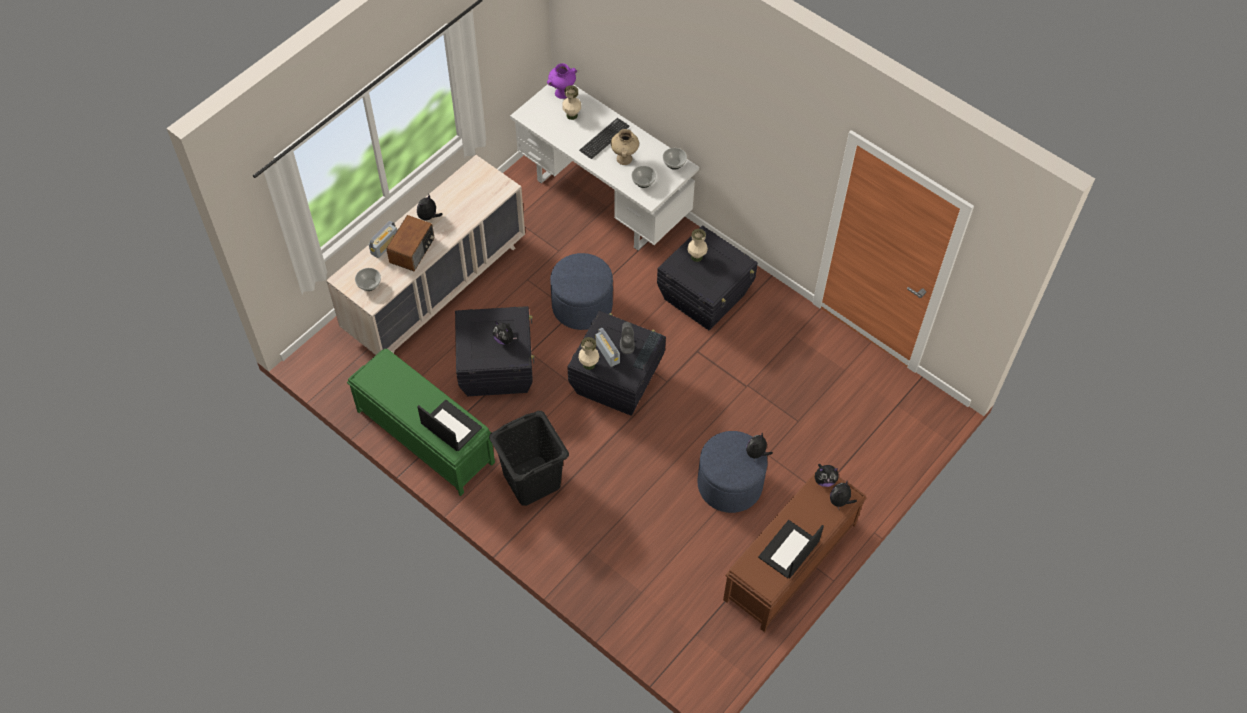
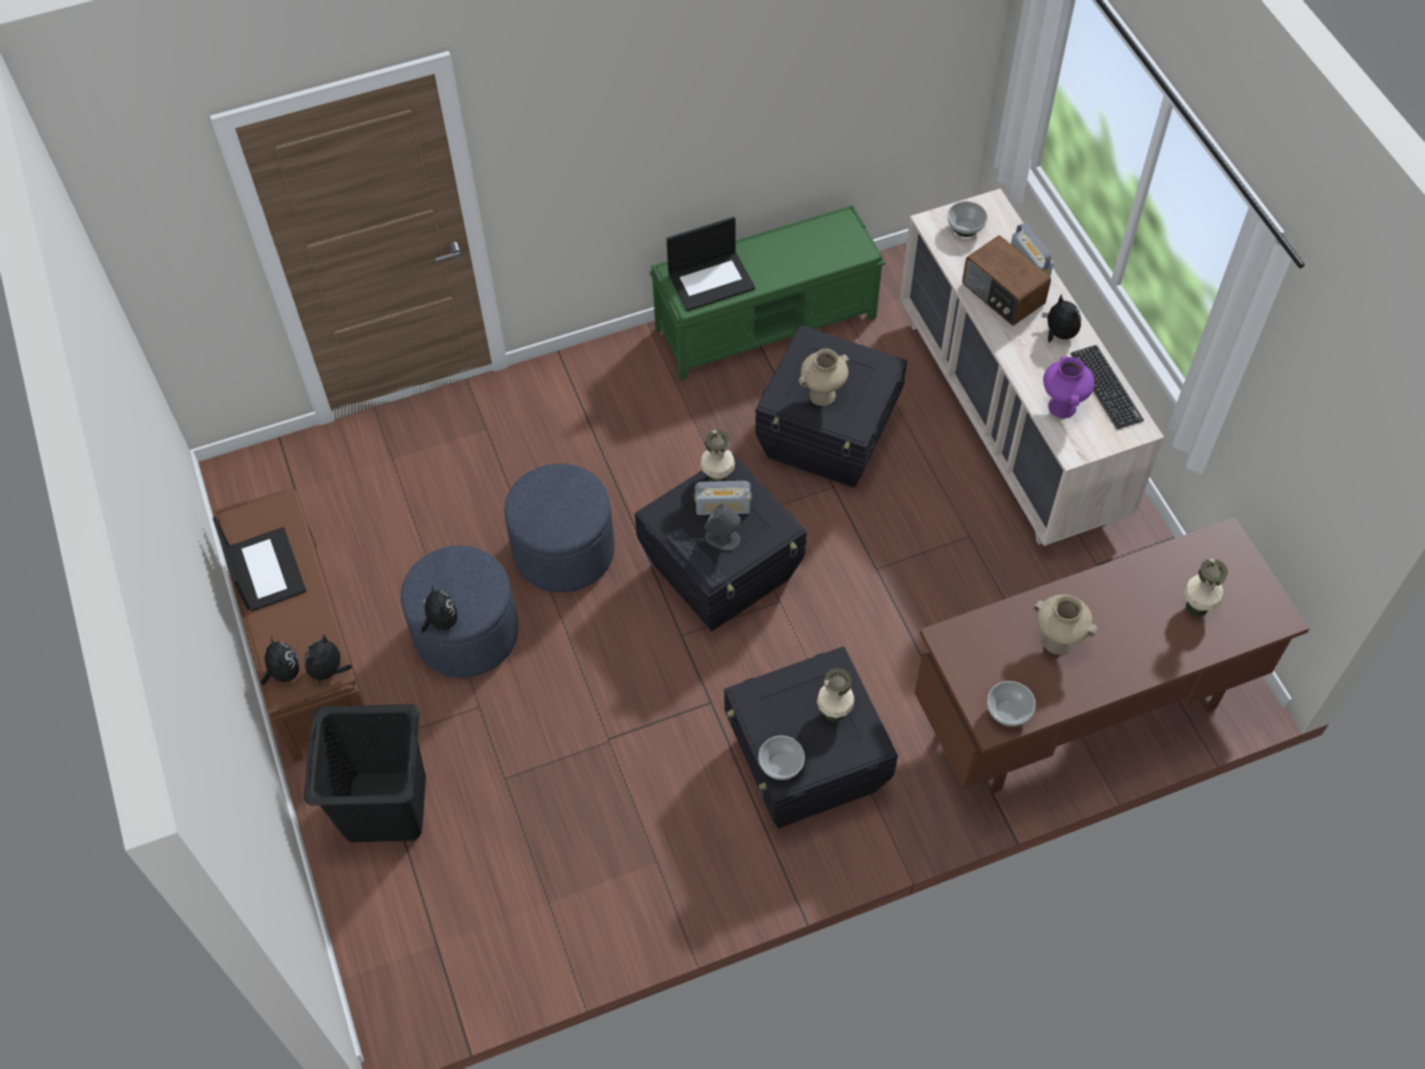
camera: 120 degrees right, 0 degrees up
(504, 339) = (822, 396): plush toy -> beige vase
(532, 481) = (626, 408): black laundry basket -> black laundry basket (385, 805)
(562, 93) = (1257, 614): purple vase -> purple vase (1061, 406)
(582, 306) = (880, 586): blue ottoman -> blue ottoman (564, 550)
(604, 138) = (1118, 632): keyboard -> keyboard (1106, 387)
(604, 199) = (1082, 712): white desk -> brown desk
(643, 182) = (989, 645): bowl -> bowl (781, 766)

